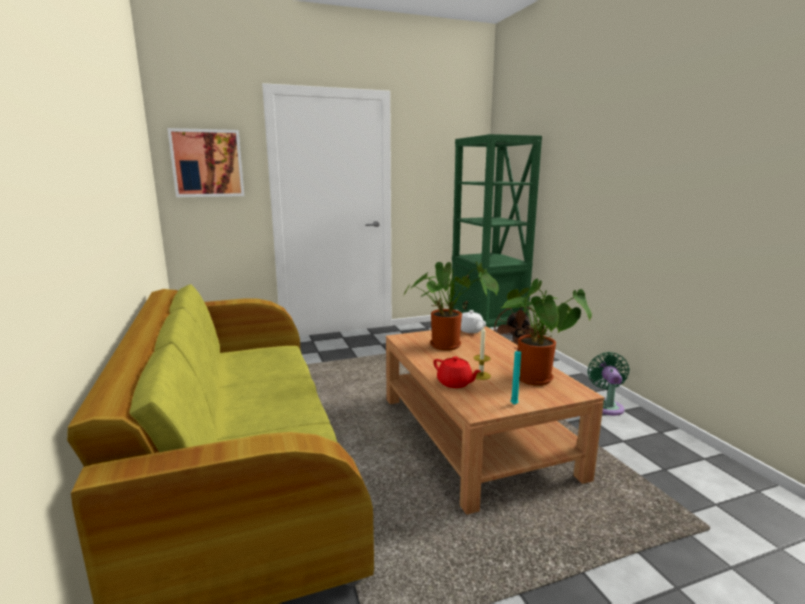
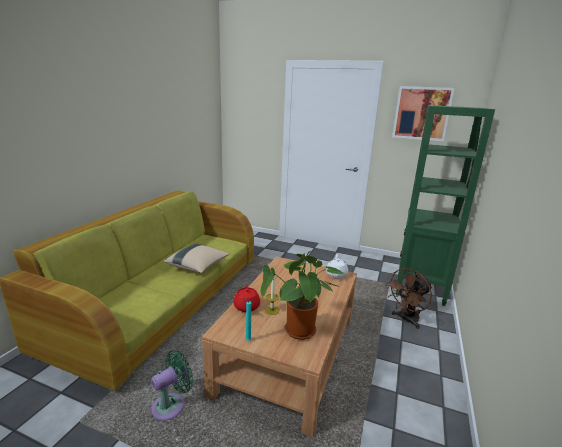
camera: 40 degrees right, 5 degrees up
(207, 163) = (248, 114): picture -> picture (421, 113)
(286, 385) = (198, 266): none -> beige pillow
(449, 345) = (298, 279): potted plant -> none
(607, 406) = (431, 394): green fan -> green fan (172, 405)

